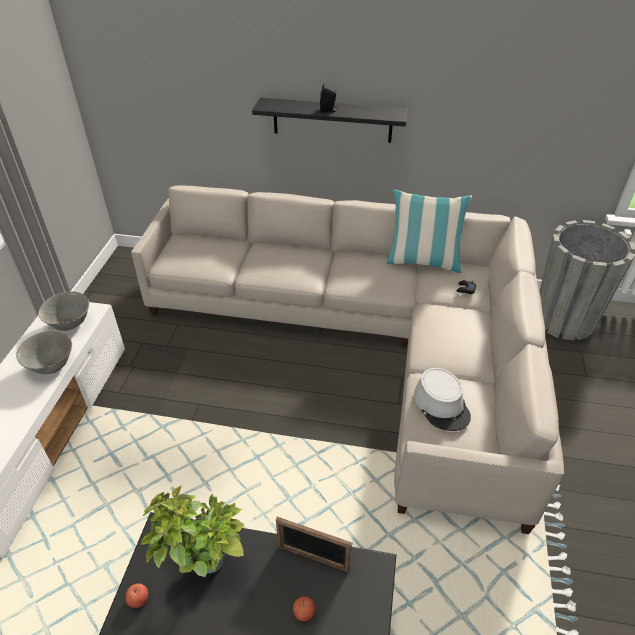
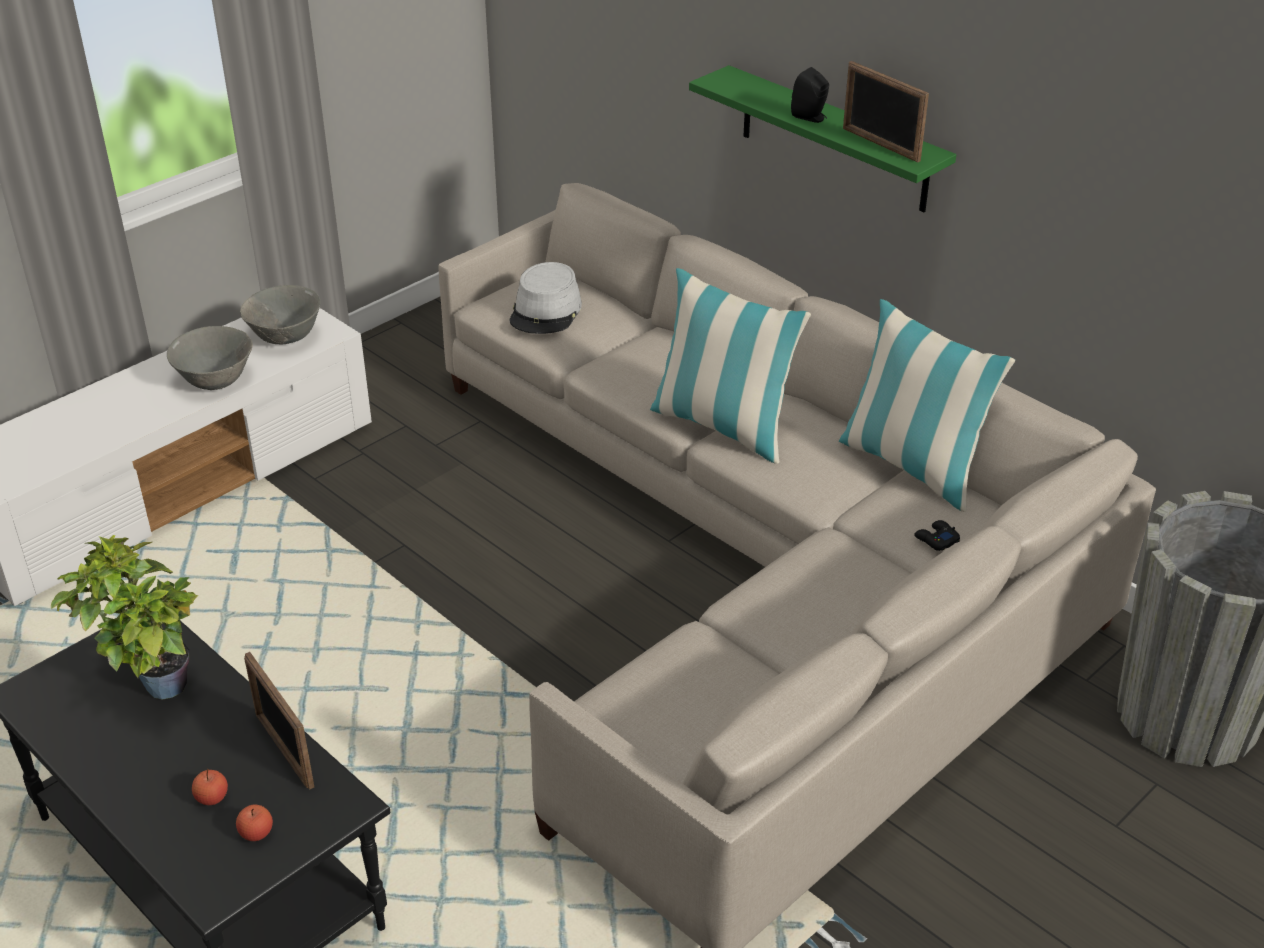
camera: 35 degrees right, 5 degrees down
(138, 599) = (57, 679): apple -> apple (256, 833)
(331, 277) = (723, 426): none -> pillow
(332, 120) = (834, 140): black shelf -> green shelf
(373, 113) = (880, 144): none -> picture frame
(441, 405) = (683, 680): grey hat -> grey hat (546, 312)

